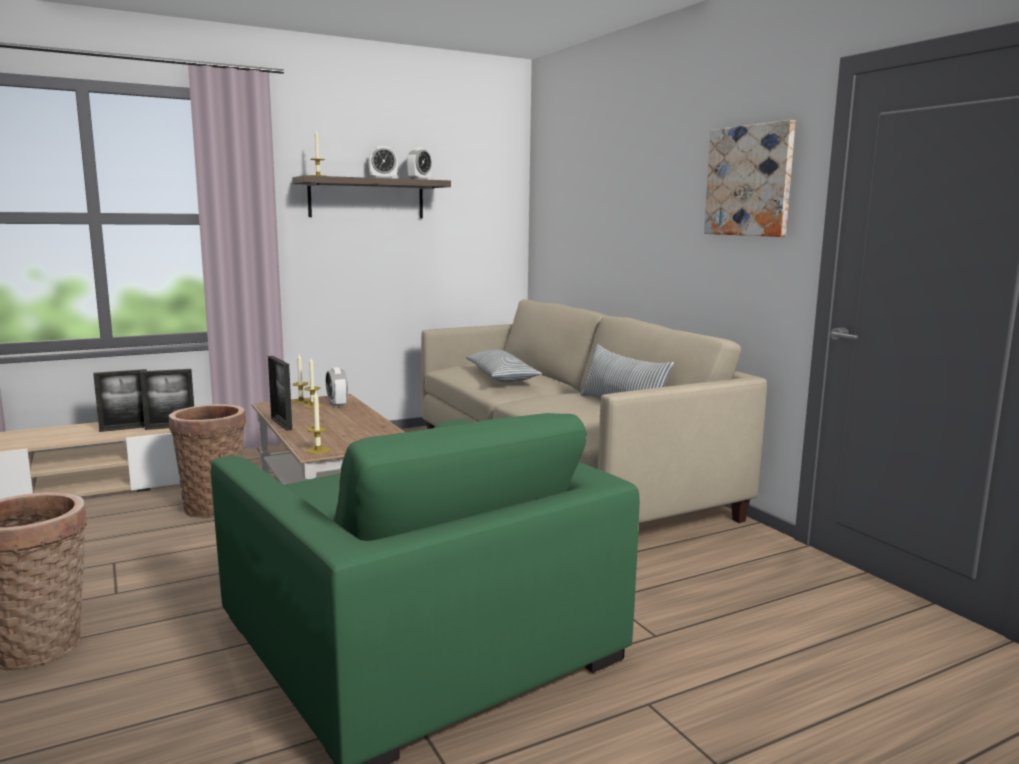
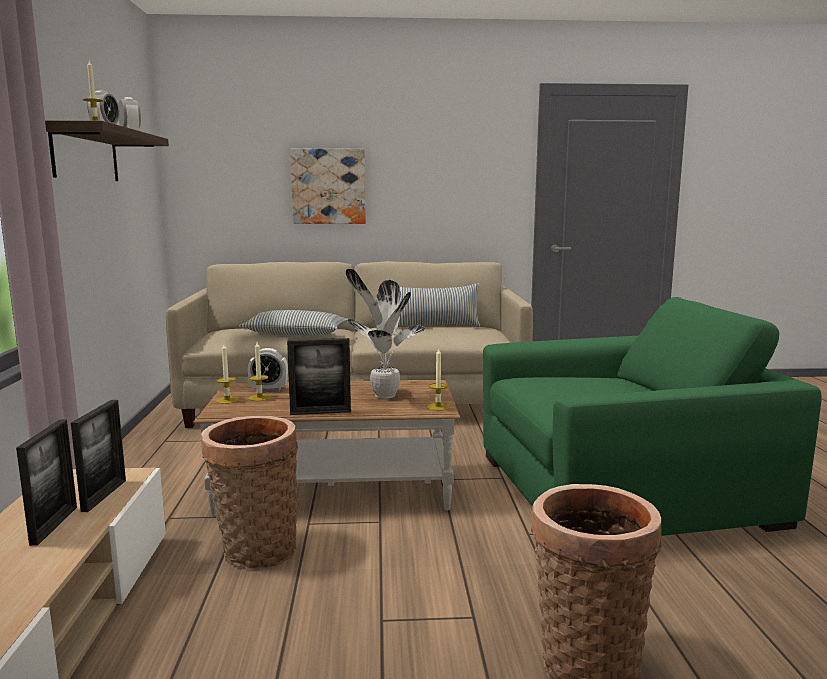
camera: 65 degrees left, 0 degrees up
(342, 432) = (383, 396): none -> potted plant
(749, 181) = (472, 155): picture -> picture (328, 186)

